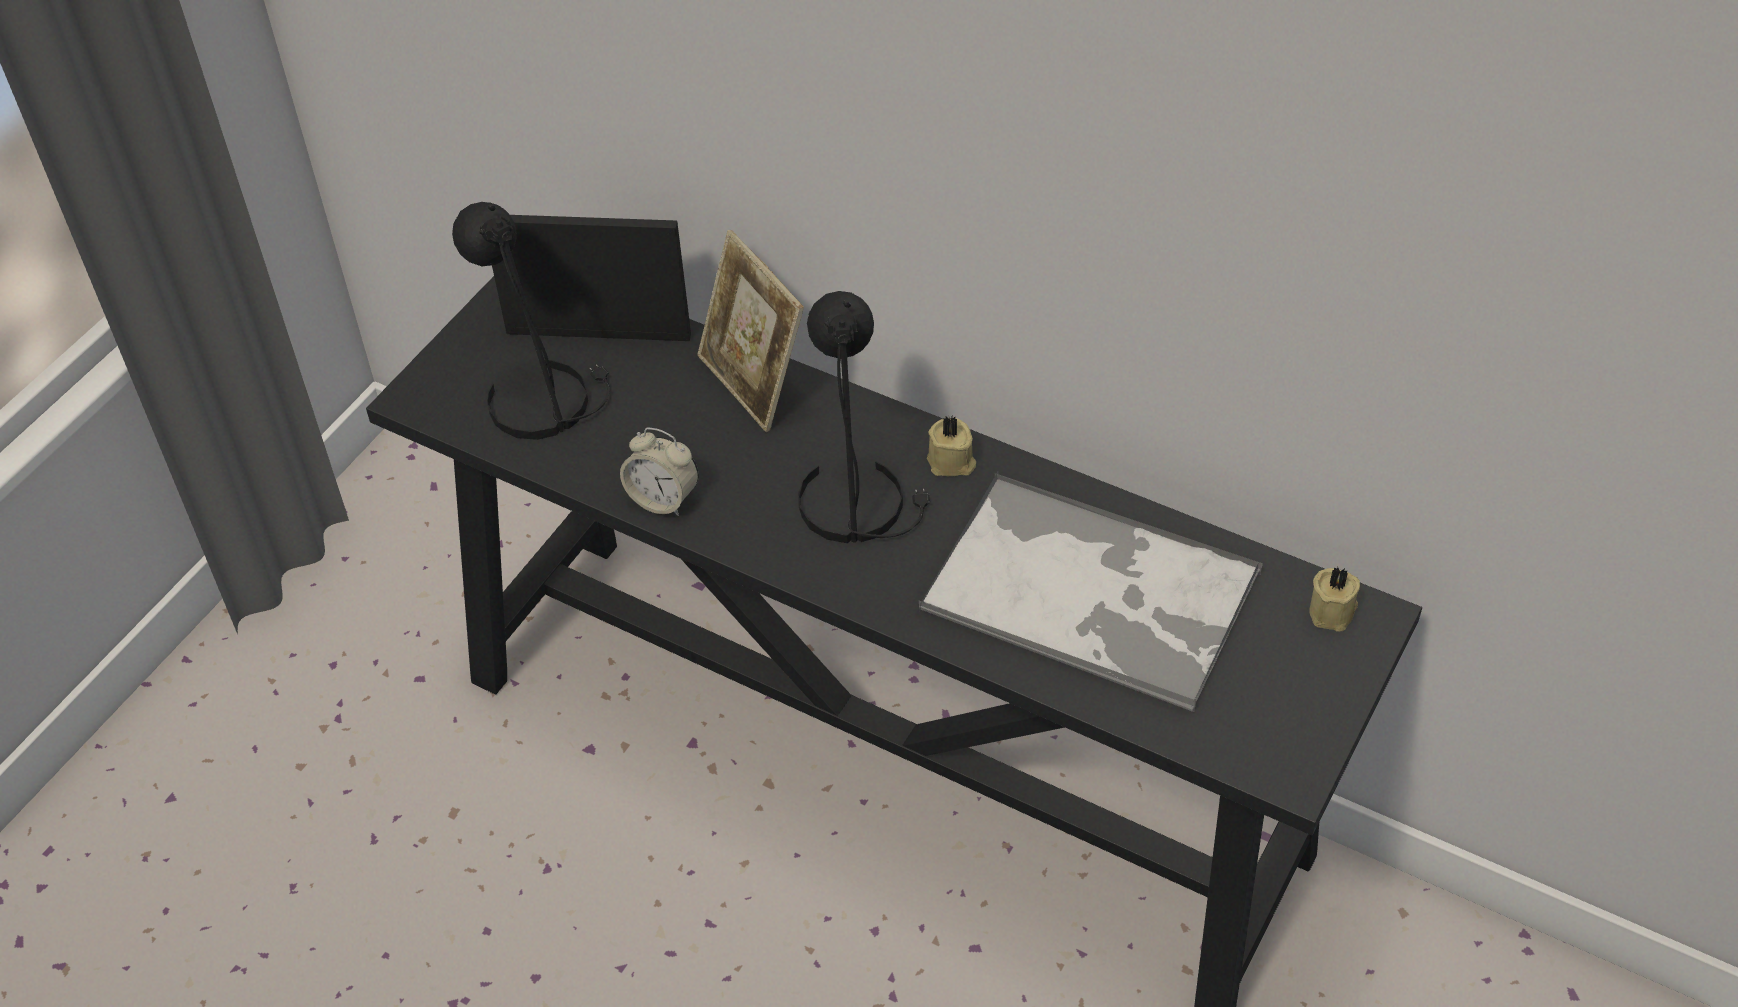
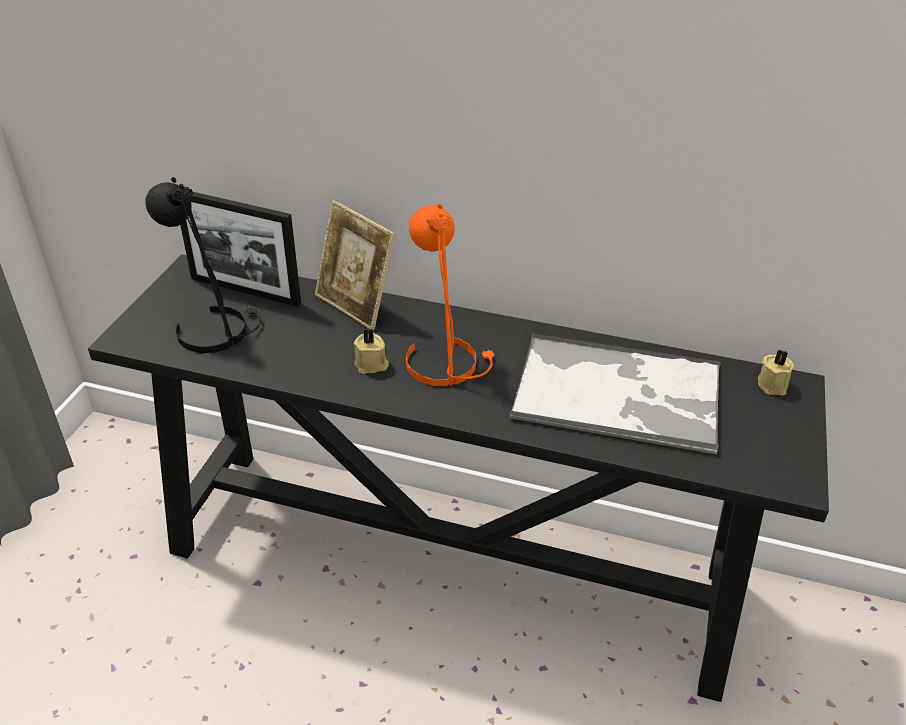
camera: 15 degrees left, 10 degrees down
(598, 333) = (245, 290): picture frame -> picture frame turned 150 degrees counterclockwise
(663, 499) = (312, 376): alarm clock -> none
(858, 501) = (446, 361): black table lamp -> orange table lamp
(951, 463) = (499, 333): beige candle -> beige candle (371, 365)

